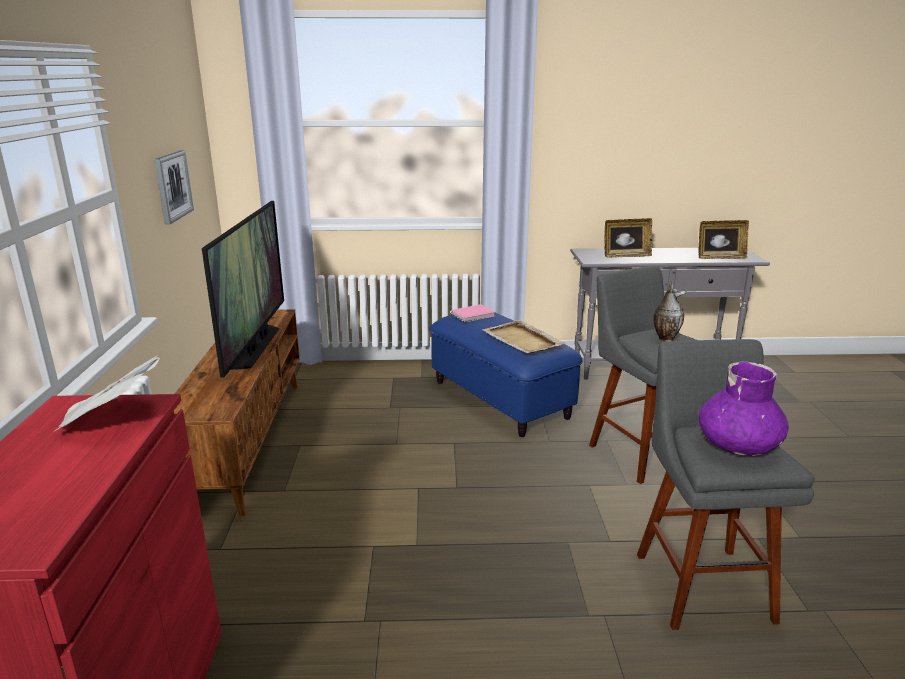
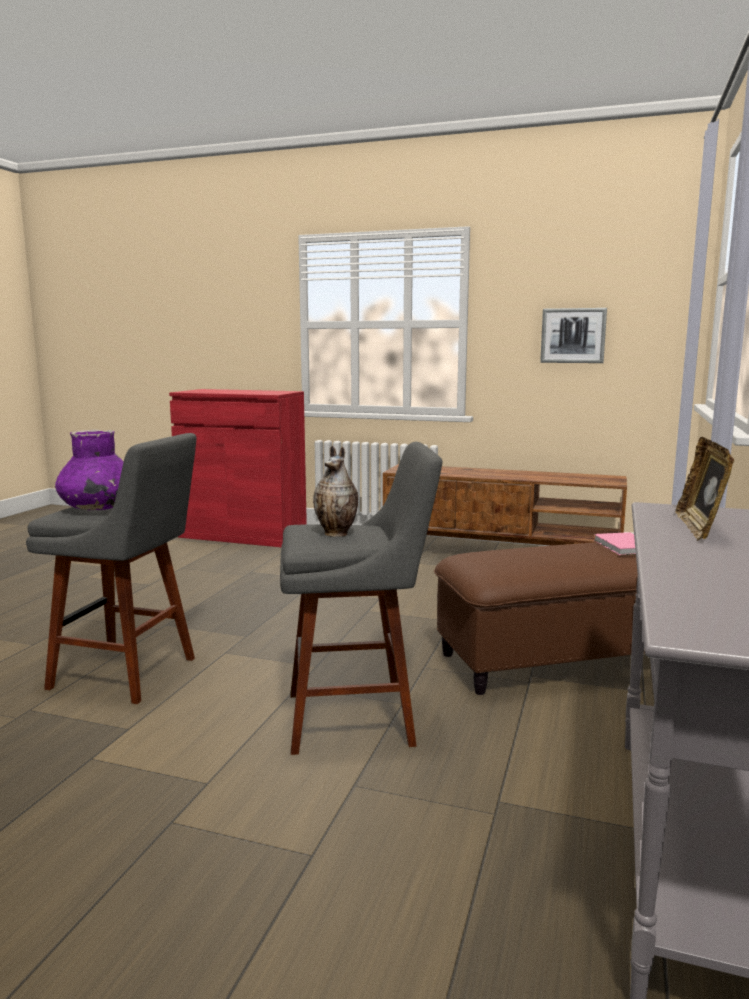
camera: 110 degrees right, 10 degrees down
(112, 418) = (266, 392): newspaper -> none
(255, 347) = (518, 477): television -> none
(501, 399) = (556, 662): blue ottoman -> brown ottoman
(522, 340) = (511, 554): beige tray -> none
(720, 257) = (696, 596): picture frame -> none

